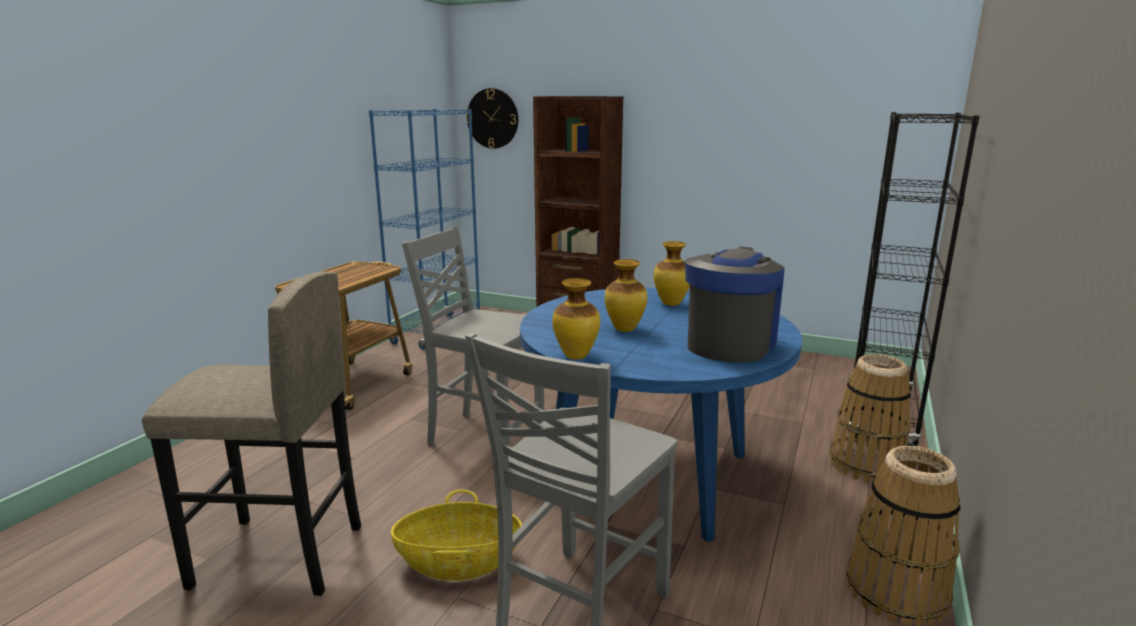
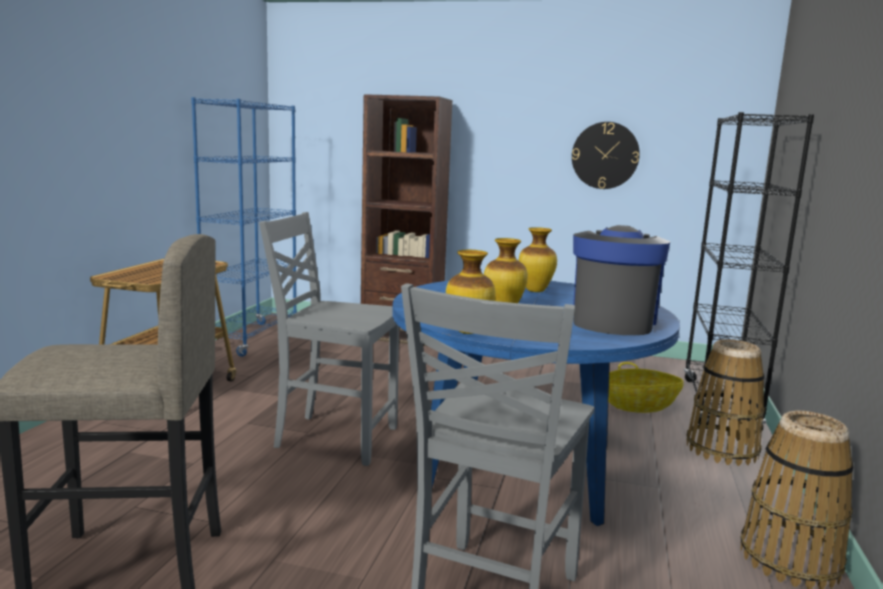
camera: 10 degrees left, 5 degrees down
(459, 562) = (344, 561): basket -> basket (638, 405)
(492, 118) = (313, 118): wall clock -> wall clock (605, 155)

